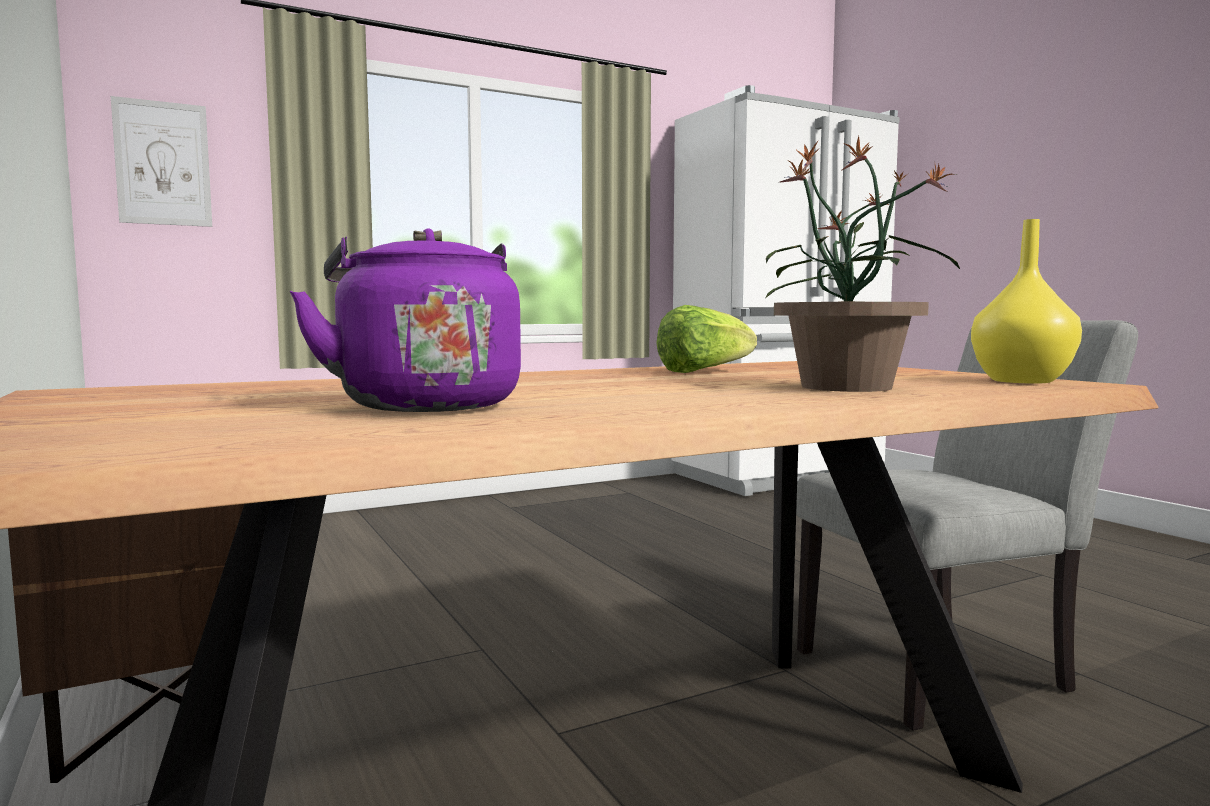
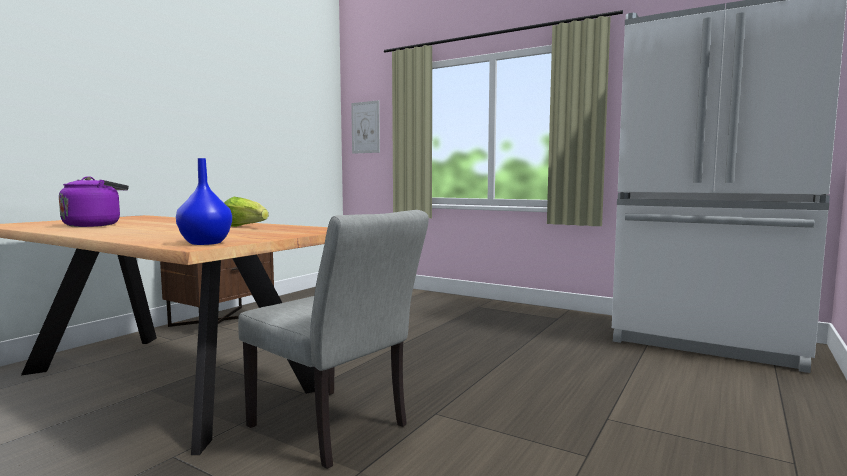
camera: 60 degrees right, 0 degrees up
(846, 387) = (160, 235): potted plant -> none
(1022, 381) = (206, 243): yellow vase -> blue vase

